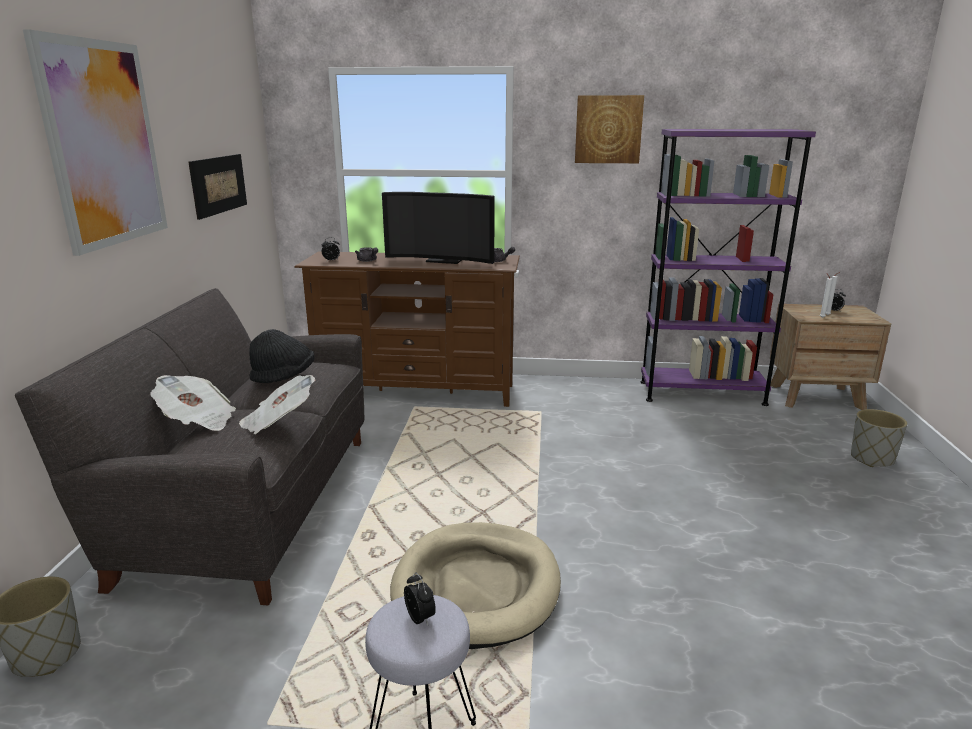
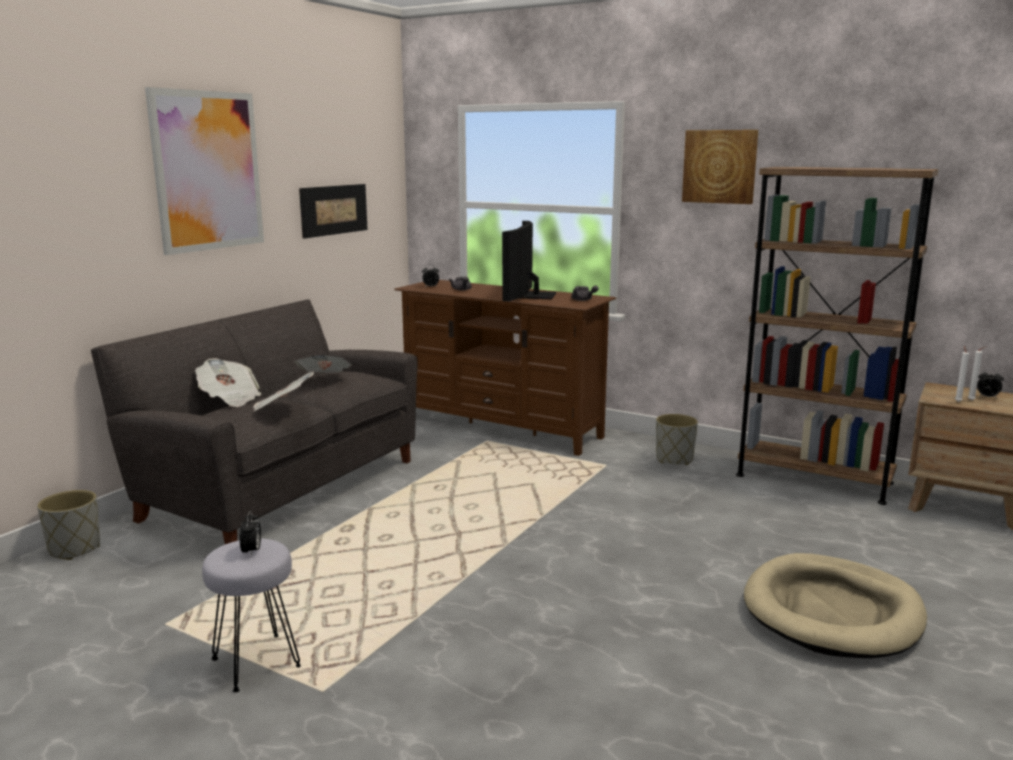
camera: 25 degrees right, 5 degrees down
(284, 377) = (325, 380): black hat -> newspaper
(443, 261) = (530, 295): television -> television turned 60 degrees clockwise
(477, 587) = (396, 584): beige dog bed -> beige dog bed (832, 612)
(701, 393) = (813, 479): purple bookcase -> brown bookcase
(872, 459) = (955, 579): grey planter -> grey planter (674, 459)

